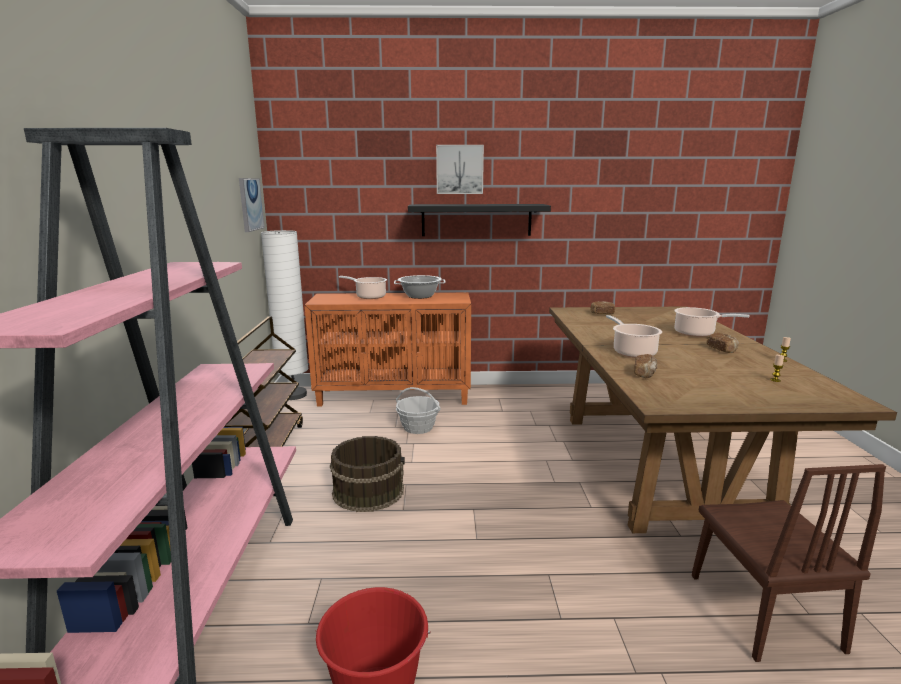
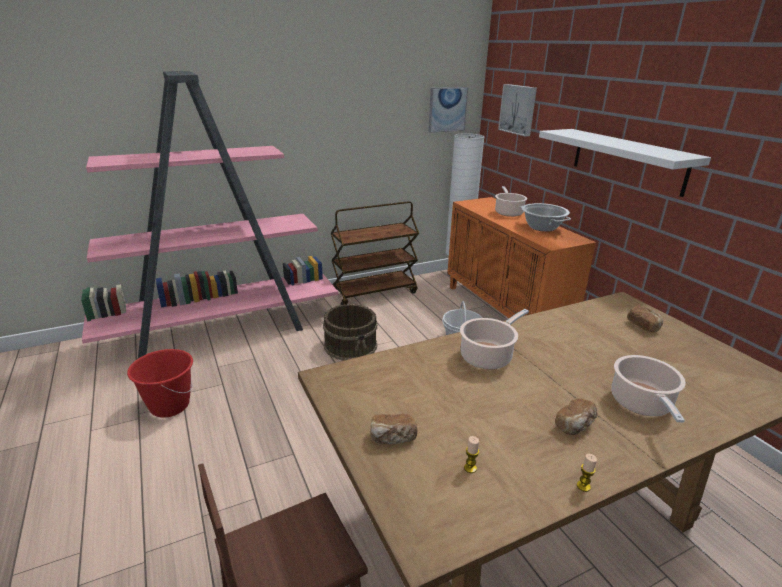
camera: 65 degrees right, 10 degrees up
(459, 169) = (624, 95): picture -> picture (518, 109)
(476, 220) = (627, 160): black shelf -> white shelf
(645, 374) = (415, 367): bread -> bread (393, 438)

